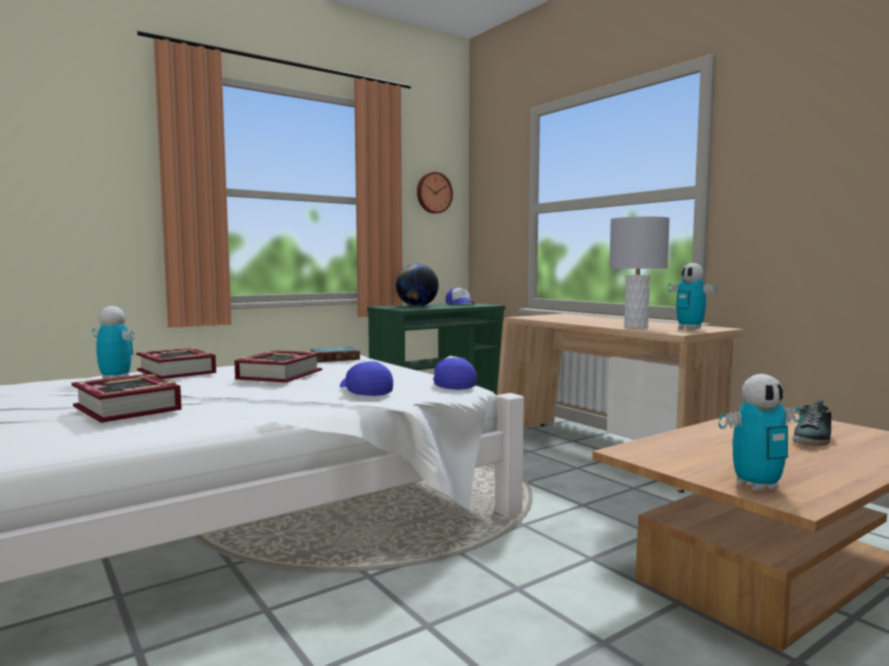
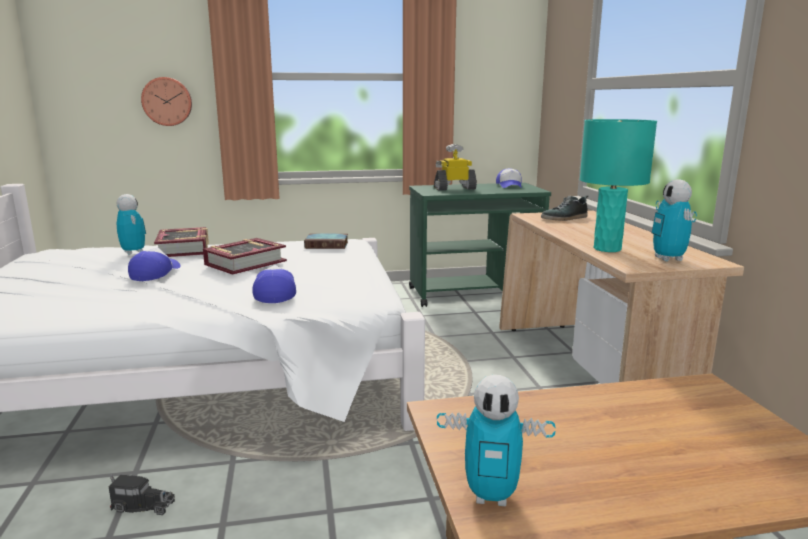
camera: 25 degrees right, 10 degrees up
(128, 408) = (83, 290): book -> none
(314, 635) = (140, 505): none -> toy truck
(417, 306) = (454, 188): globe -> toy robot
(433, 193) = (498, 63): wall clock -> wall clock (167, 101)
(452, 383) = (367, 294): cap -> cap (155, 273)
(636, 327) = (607, 249): grey table lamp -> turquoise table lamp
(813, 438) = (691, 439): shoe -> shoe (565, 218)

